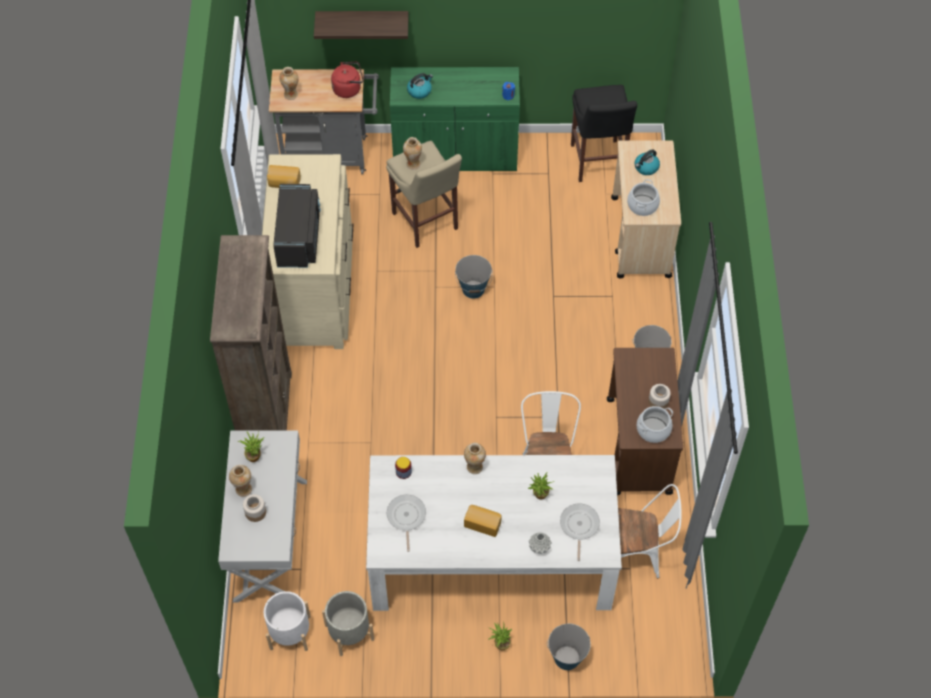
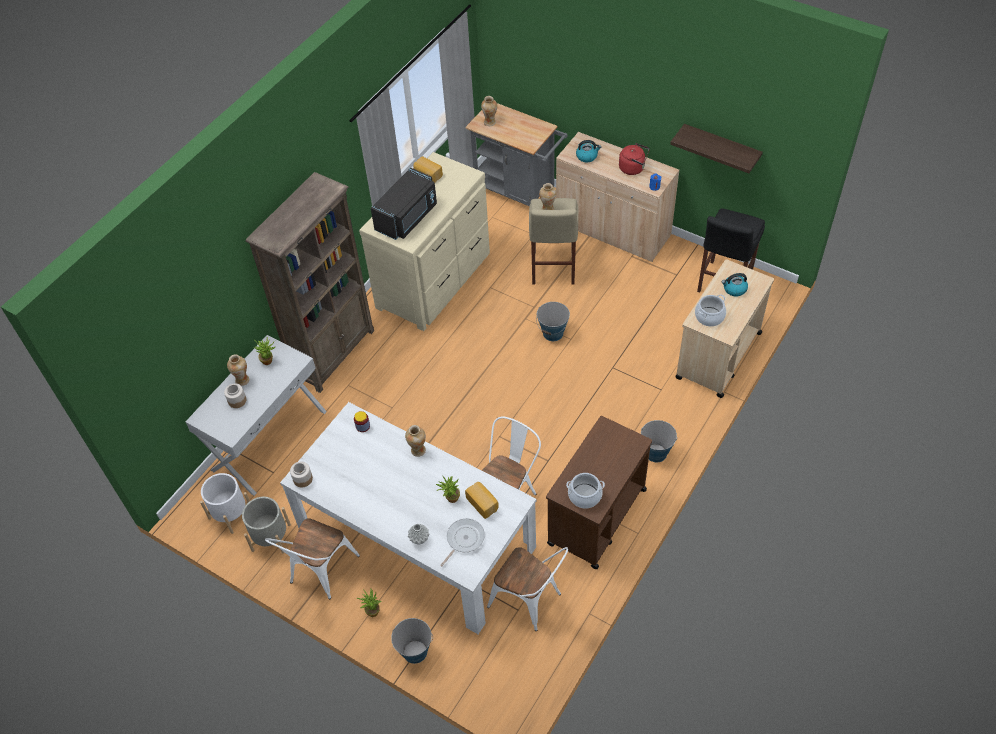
camera: 35 degrees right, 5 degrees down
(348, 89) = (535, 135): red kettle -> red kettle (633, 168)
(362, 21) = (561, 79): shelf -> shelf (721, 147)
(406, 517) = (338, 460): frying pan -> none
(424, 638) = (320, 573): none -> white chair
(455, 154) = (612, 230): green cabinet -> beige cabinet
(483, 523) = (391, 496): bread -> bread (483, 503)
(658, 401) = (605, 475): jar -> jar (303, 479)

